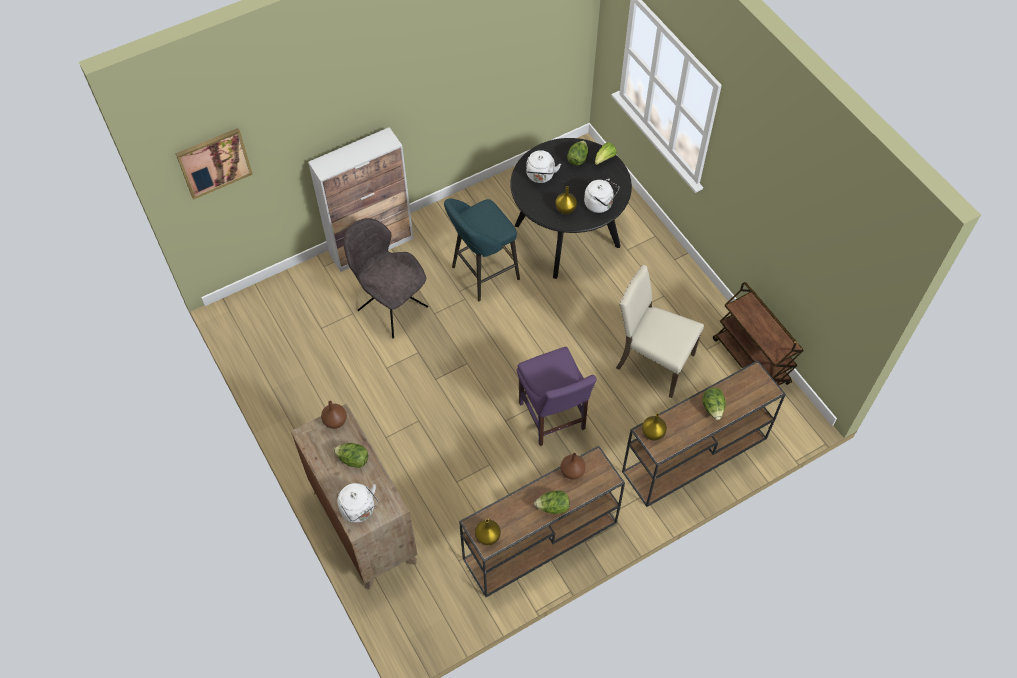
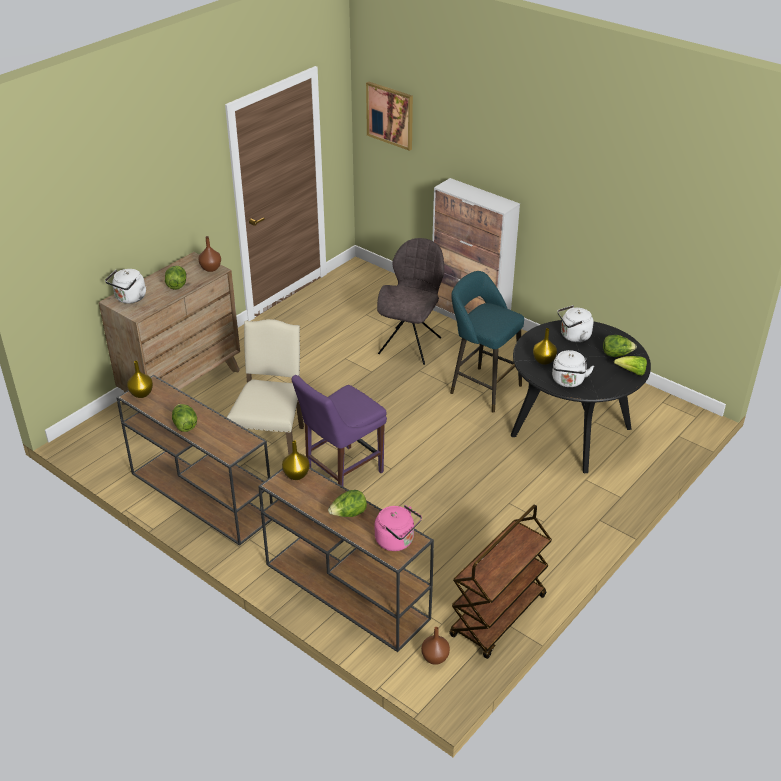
camera: 70 degrees right, 20 degrees down
(572, 471) = (229, 429): brown vase -> brown vase (435, 657)
(652, 362) = (450, 531): beige chair -> beige chair (271, 444)
(752, 384) = (397, 541): none -> pink kettle

